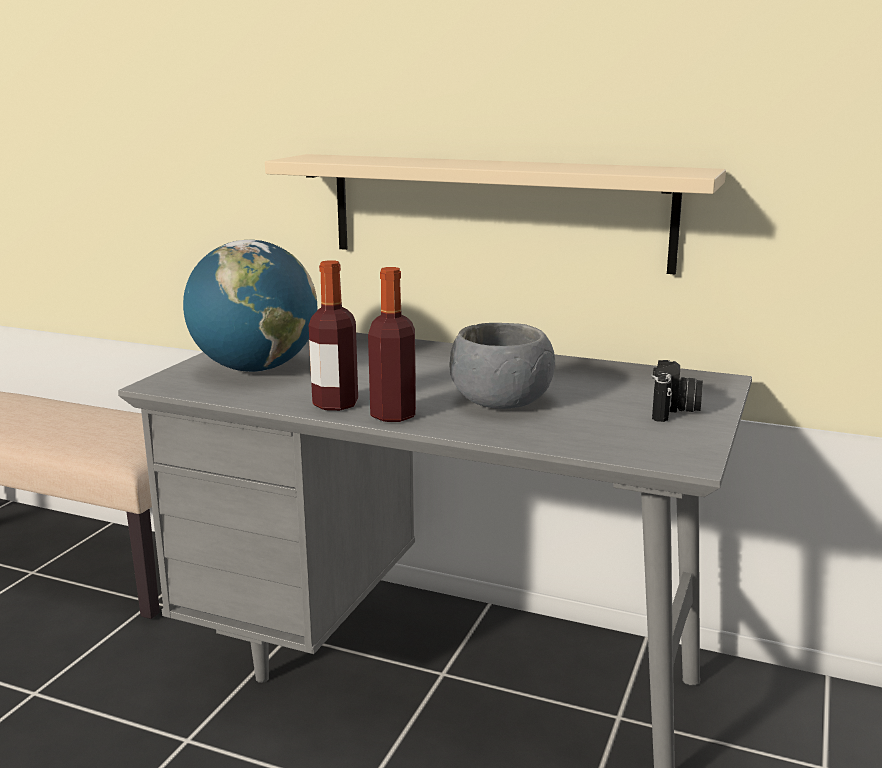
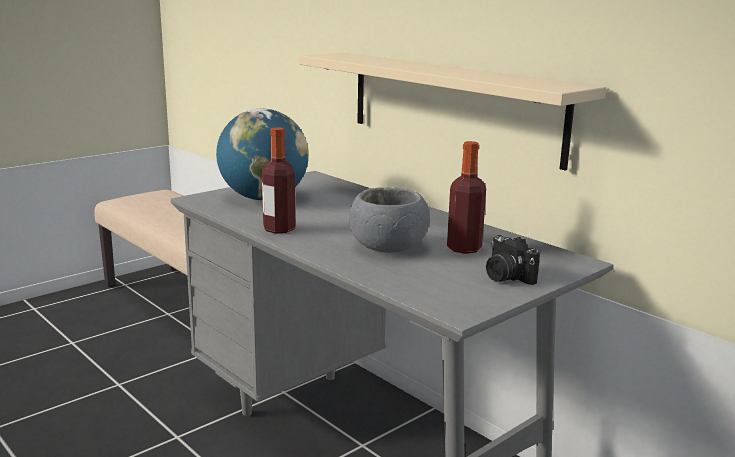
camera: 25 degrees right, 0 degrees up
(393, 415) = (304, 242): bottle -> bottle (464, 248)
(674, 410) = (505, 277): camera -> camera turned 105 degrees clockwise

